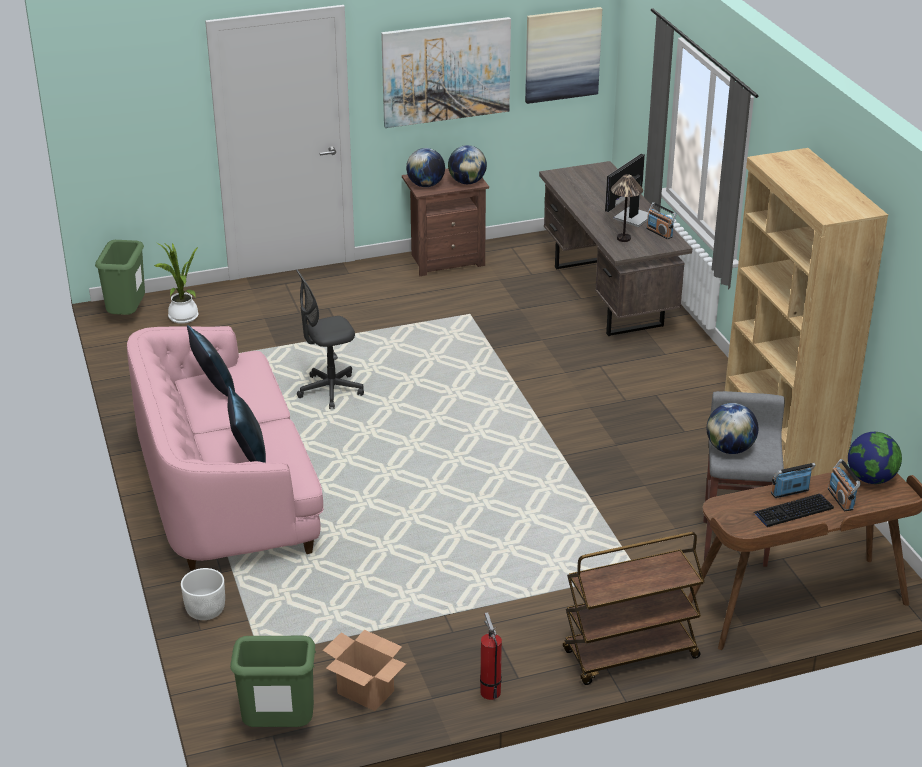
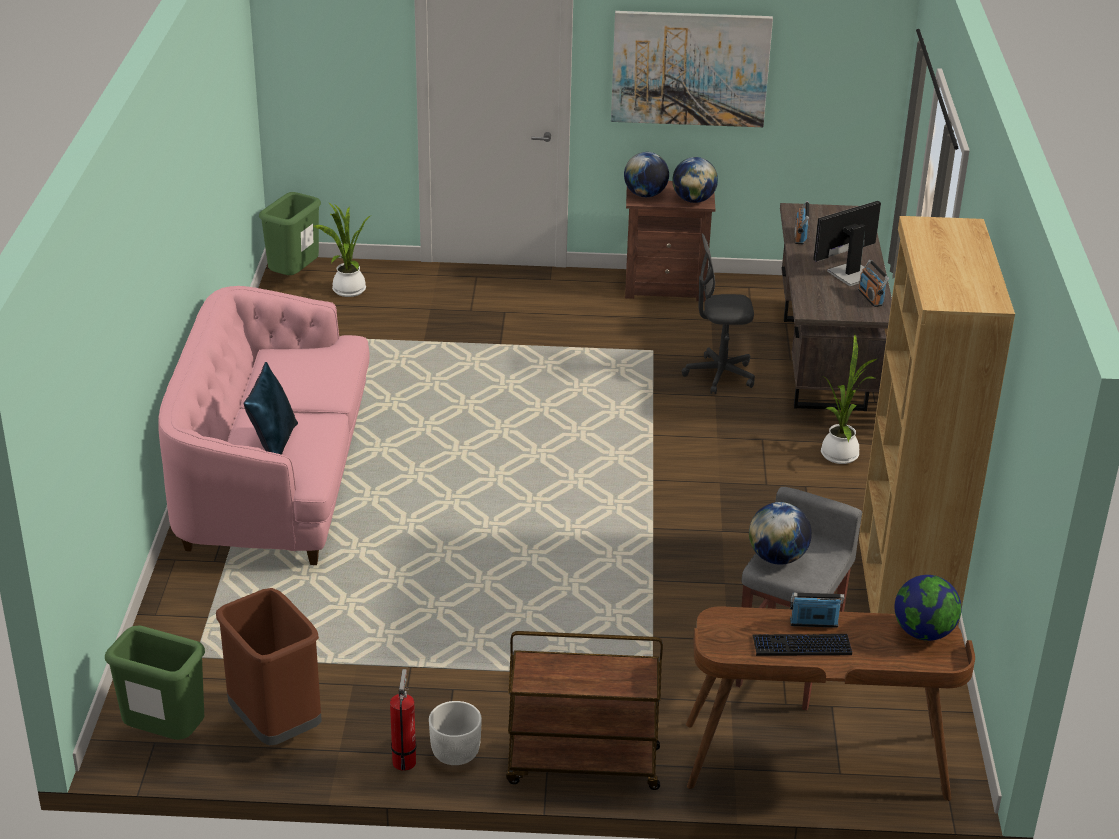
camera: 20 degrees right, 0 degrees up
(205, 610) = (173, 596): white planter -> white planter (455, 752)
(214, 389) = (287, 366): blue pillow -> none
(330, 391) = (448, 400): grey office chair -> grey office chair (719, 375)
(366, 692) = (276, 725): cardboard box -> brown trash can
(562, 54) = (836, 71): picture -> none
(624, 238) = (823, 296): table lamp -> none
(665, 363) = (840, 453): none -> potted plant
(841, 499) = (869, 647): radio -> radio (800, 236)

